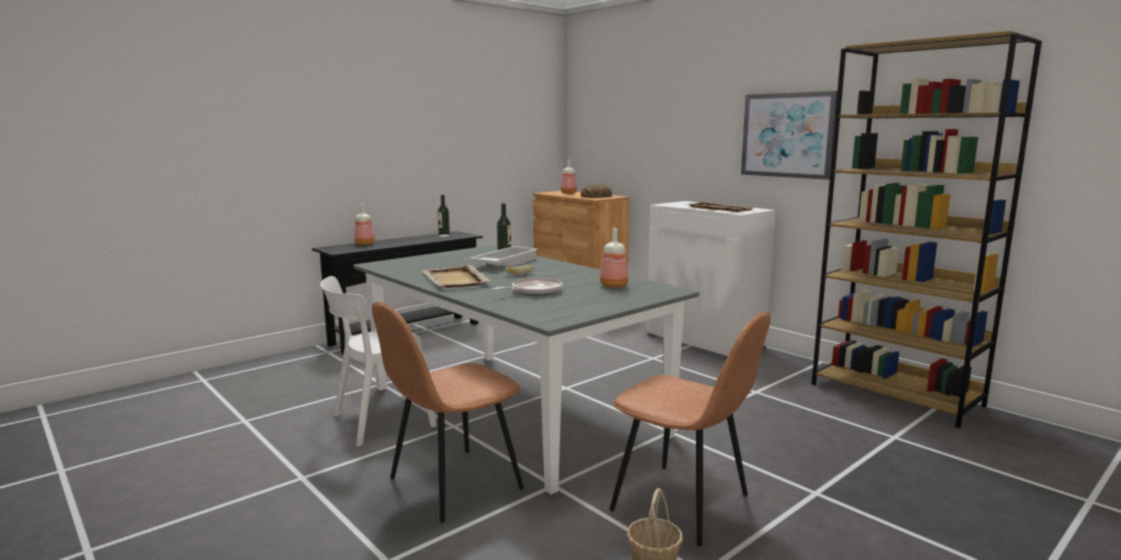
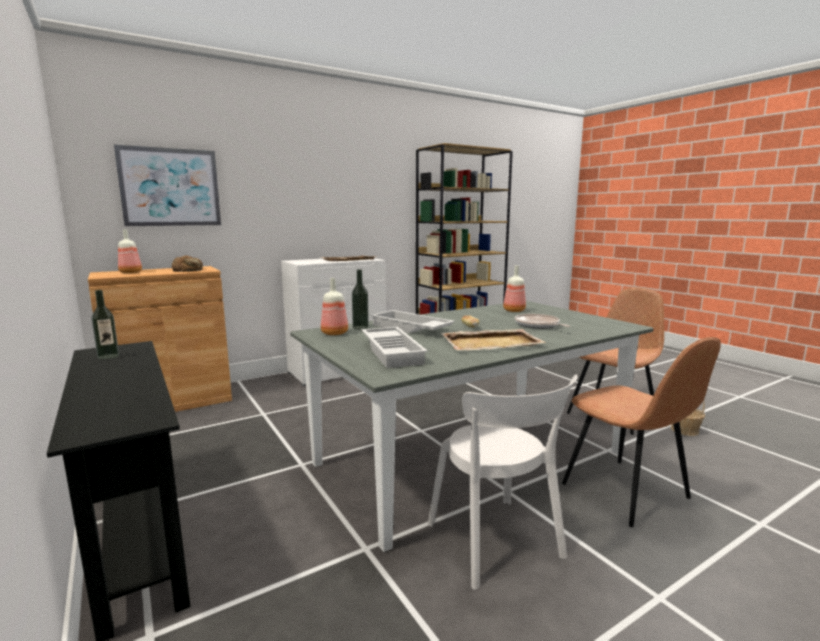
camera: 80 degrees left, 0 degrees up
(365, 244) = (92, 403): bottle -> bottle (334, 333)
(427, 263) = (393, 352): none -> white tray
(787, 135) = (364, 201): picture -> picture (170, 187)

